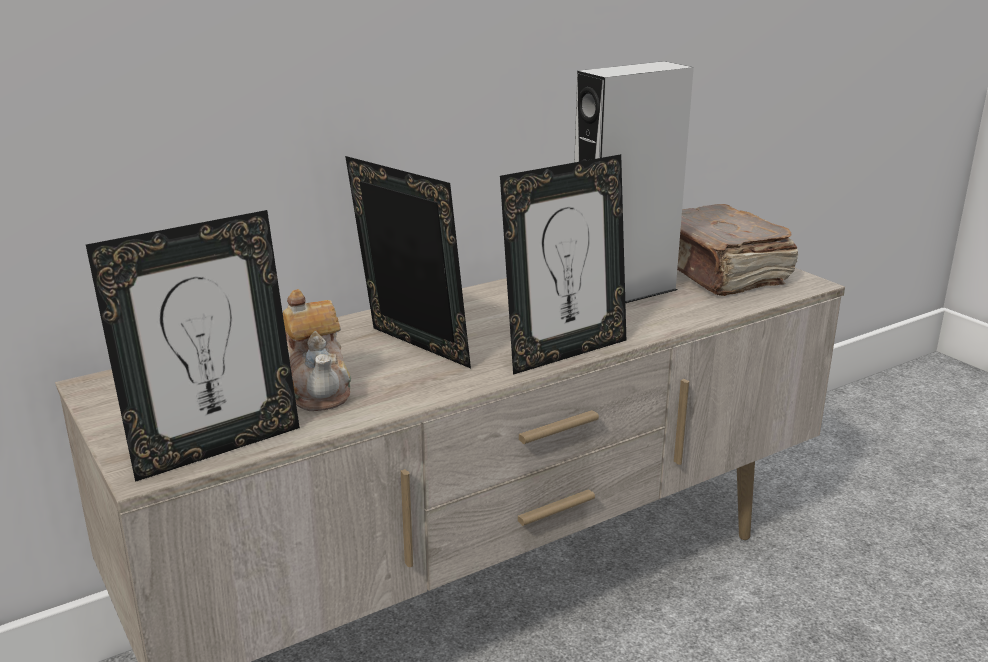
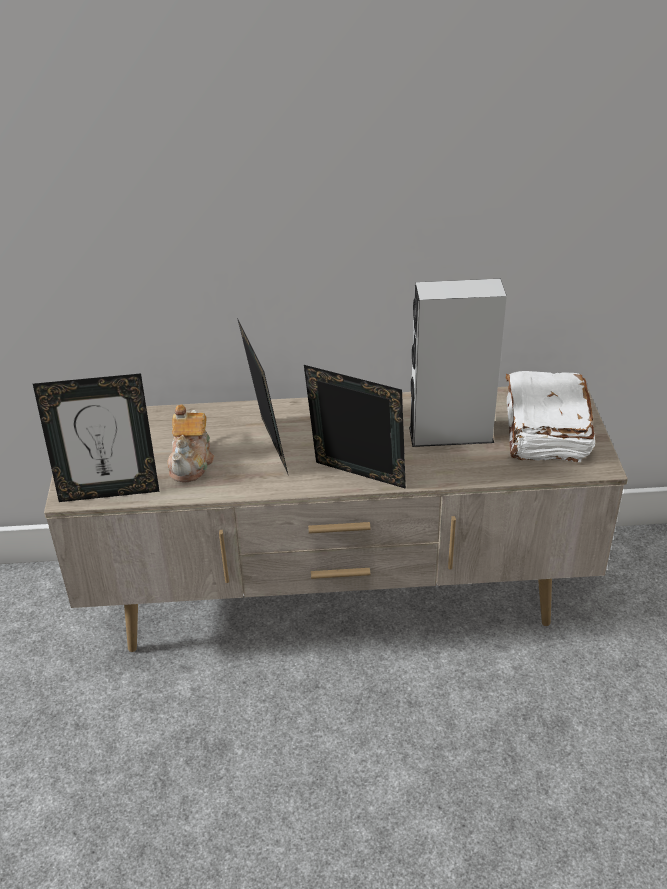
camera: 30 degrees right, 15 degrees up
(564, 352) = (356, 480): picture frame -> picture frame turned 150 degrees counterclockwise
(718, 272) = (544, 432): brown book -> white book

